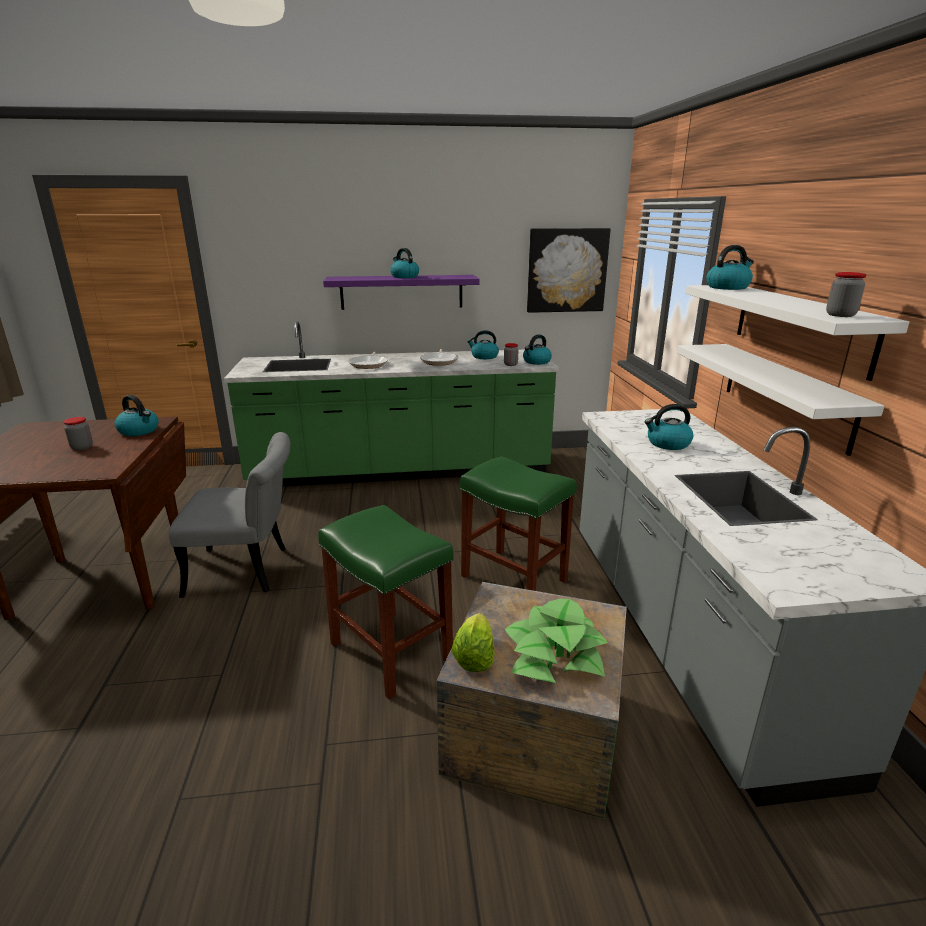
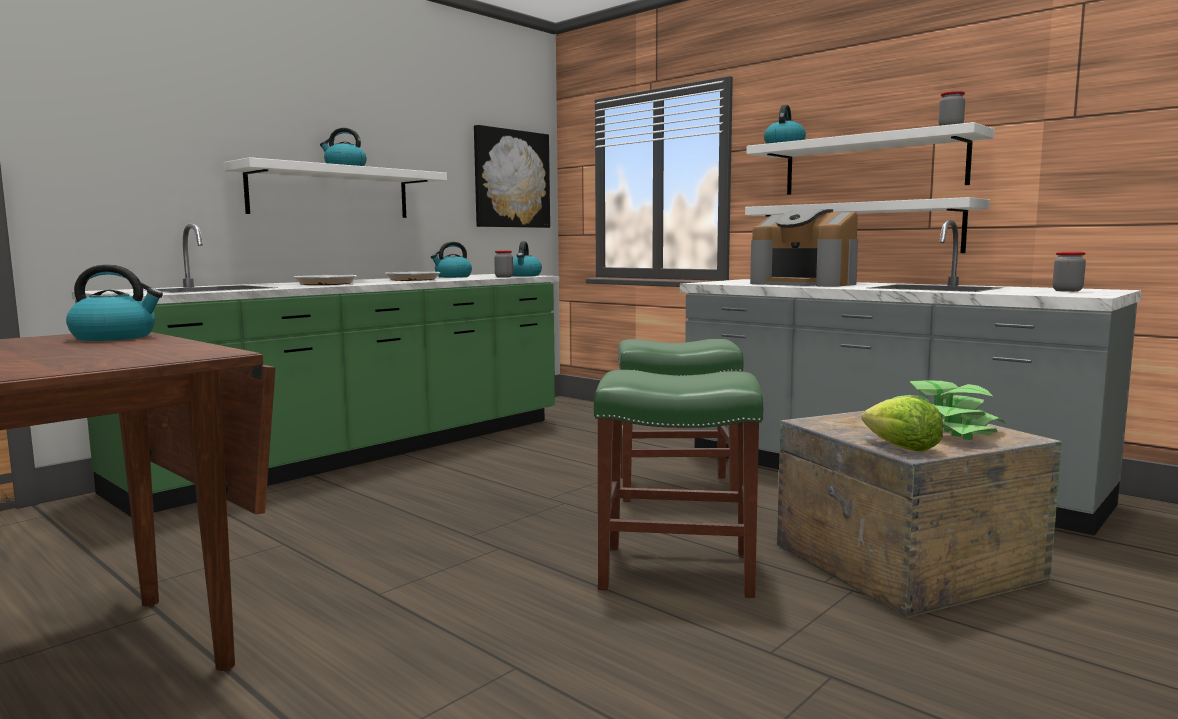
camera: 40 degrees left, 15 degrees down
(82, 447) = (52, 351): jar -> jar (1067, 291)
(249, 570) = (329, 579): grey chair -> none
(401, 292) = (330, 192): purple shelf -> white shelf
(667, 444) = (805, 284): kettle -> coffee machine

